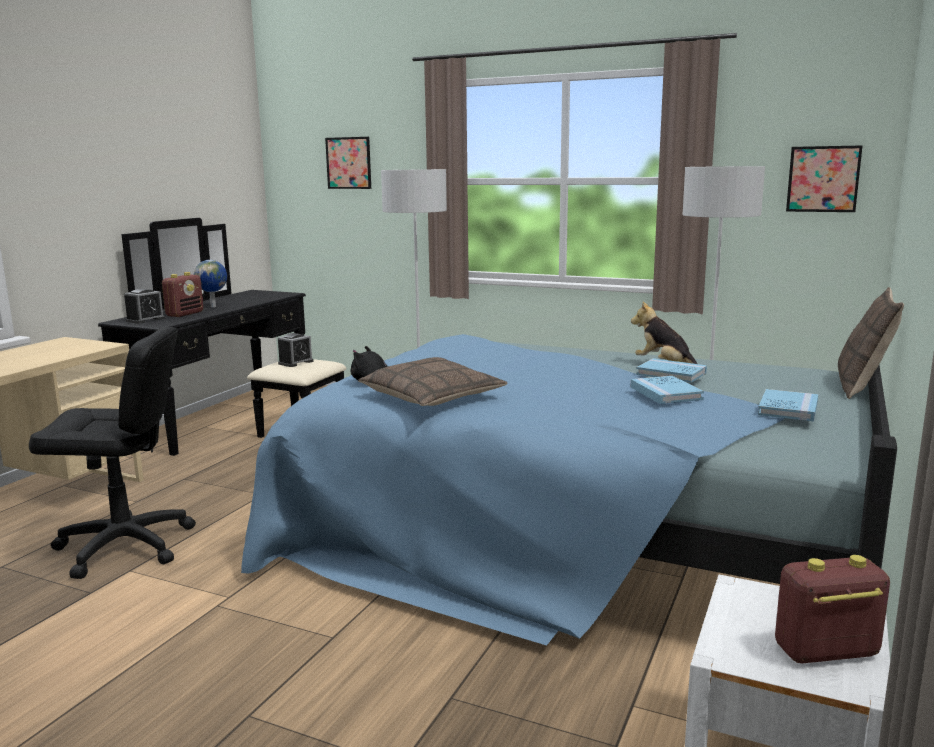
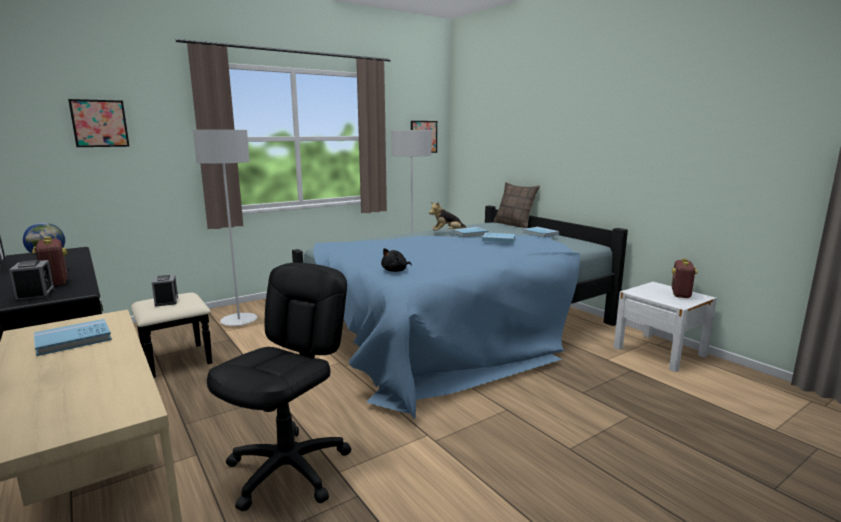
camera: 60 degrees left, 0 degrees up
(47, 352) = (73, 340): none -> blue book
(432, 397) = (448, 266): pillow -> none

